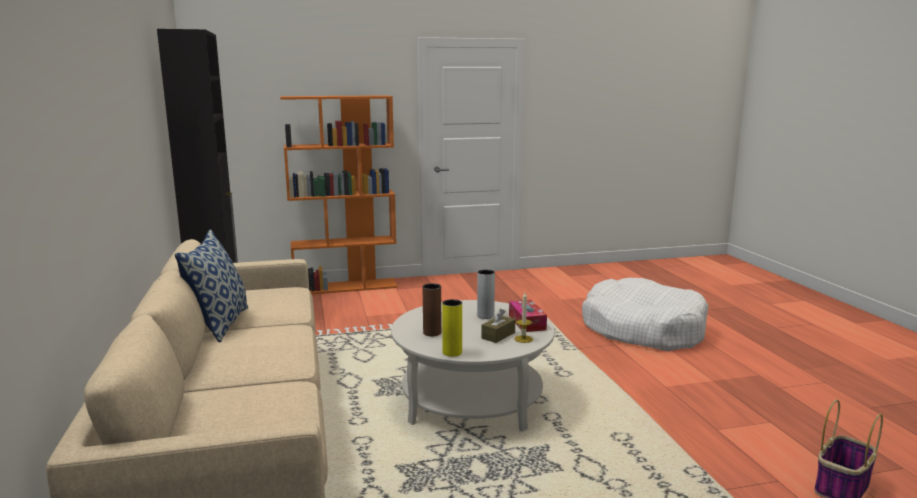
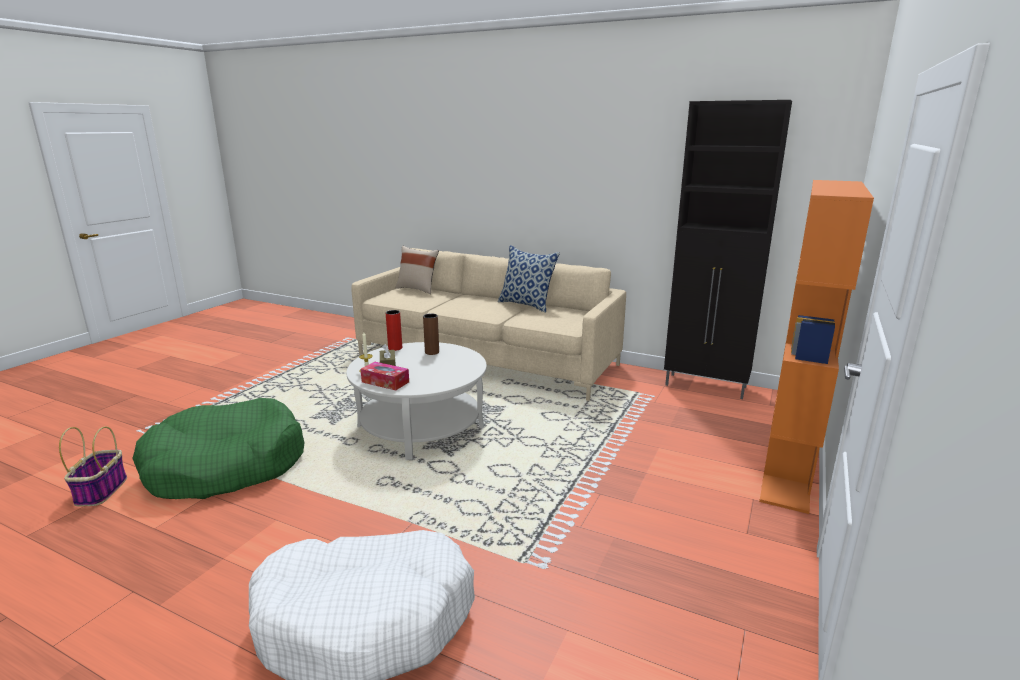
camera: 130 degrees right, 5 degrees up
(188, 427) = (418, 289): none -> beige pillow
(452, 352) = (395, 348): yellow vase -> red vase
(485, 316) = (425, 375): grey vase -> none
(693, 453) = (226, 465): none -> green dog bed

